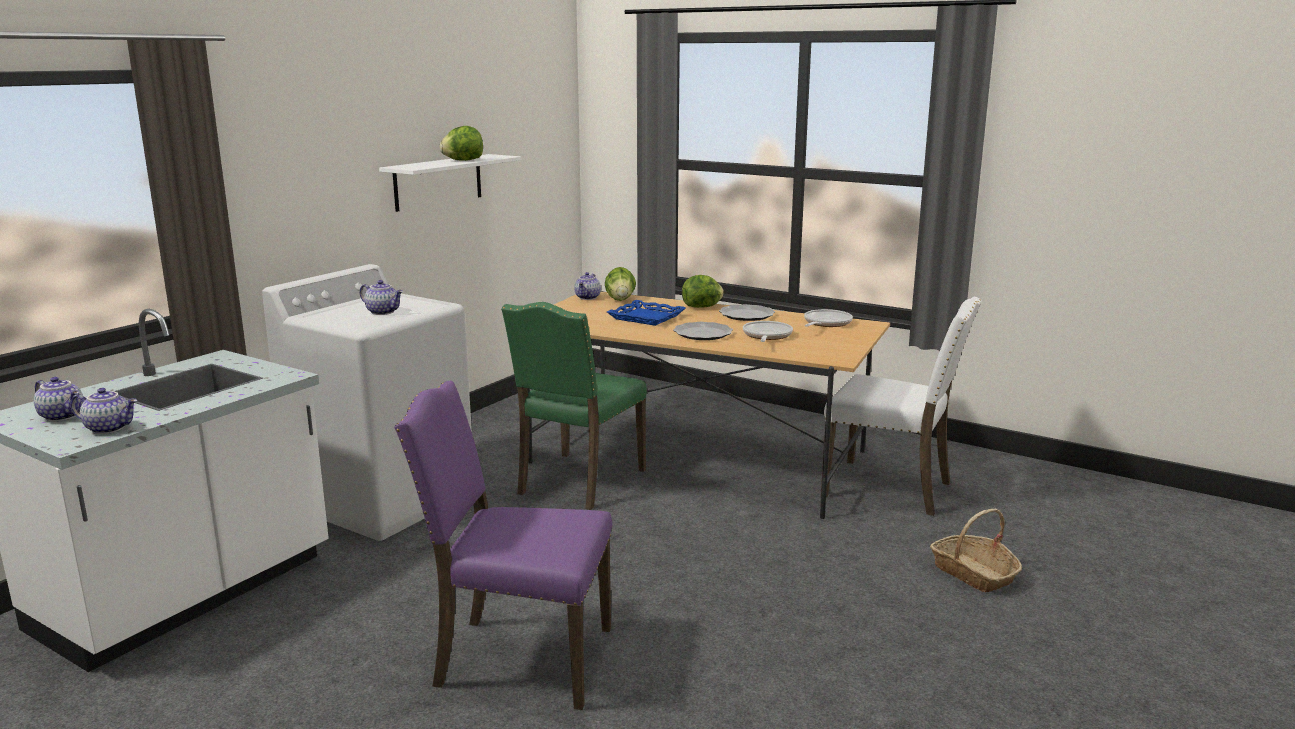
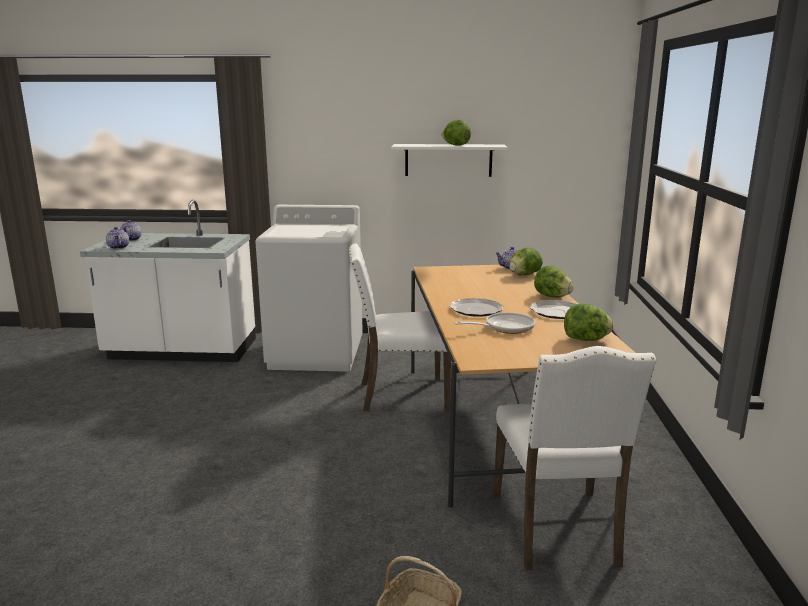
camera: 60 degrees right, 0 degrees up
(383, 312) = (305, 231): teapot -> none
(519, 658) = (157, 446): purple chair -> none
(578, 482) = (401, 395): green chair -> white chair
(646, 317) = (489, 289): blue tray -> none
(825, 323) = (586, 340): frying pan -> lettuce

